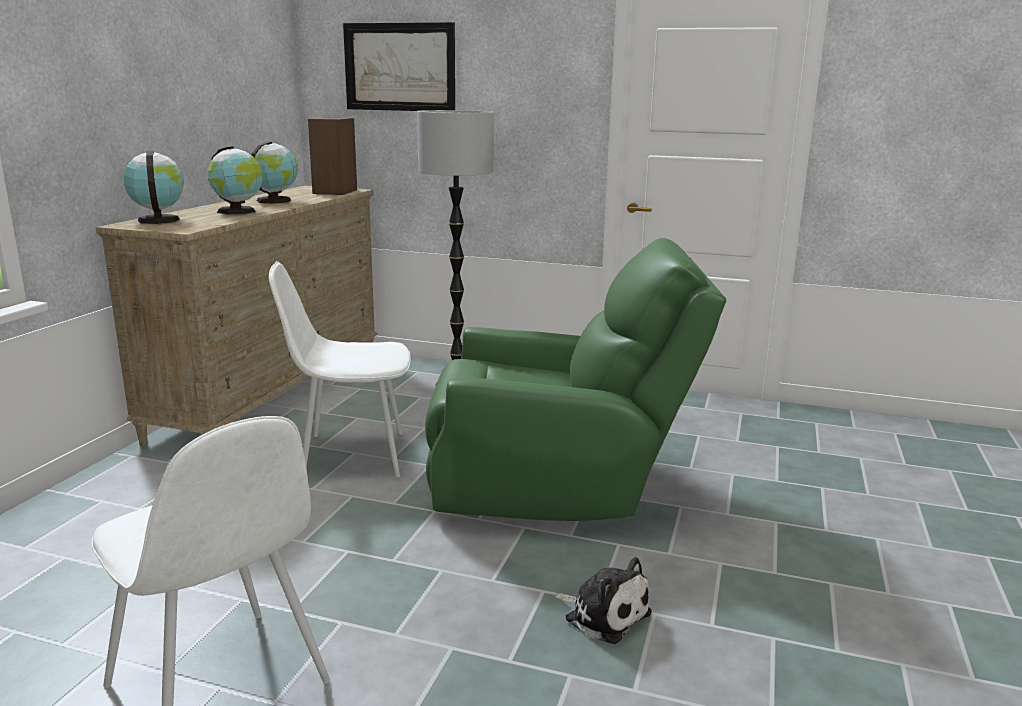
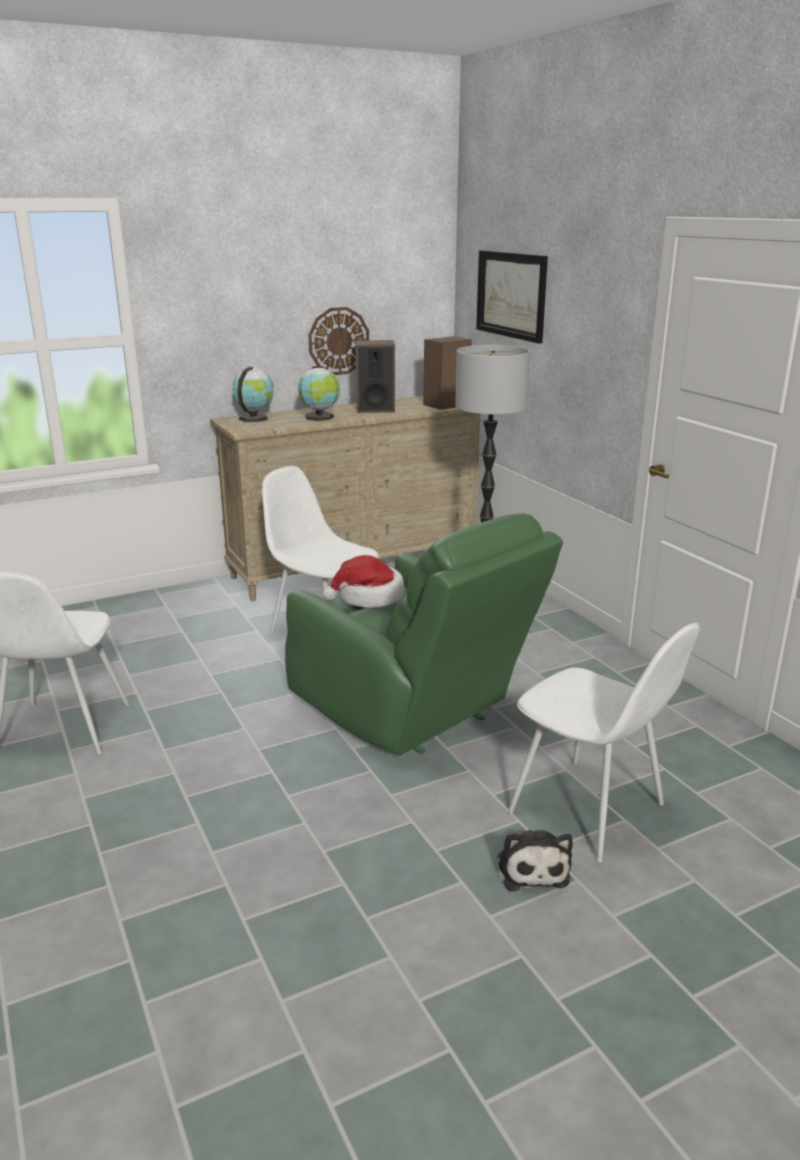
camera: 45 degrees right, 5 degrees up
(212, 123) = (338, 341): none -> wall clock
(275, 200) = (375, 409): globe -> speaker
(483, 376) = (368, 597): none -> hat
(603, 614) = (276, 805): plush toy -> plush toy (531, 868)
(796, 492) = (590, 810): none -> white chair

